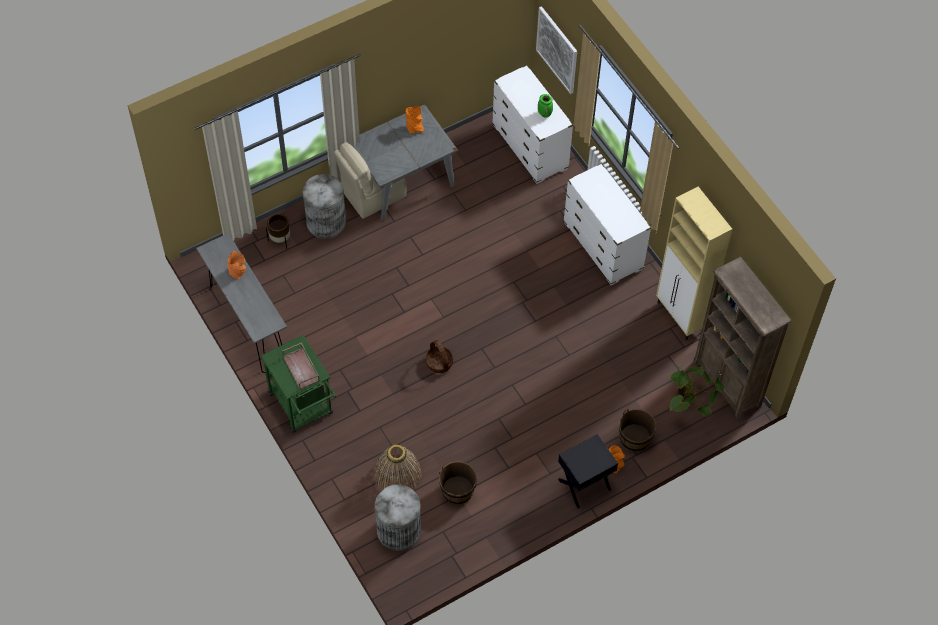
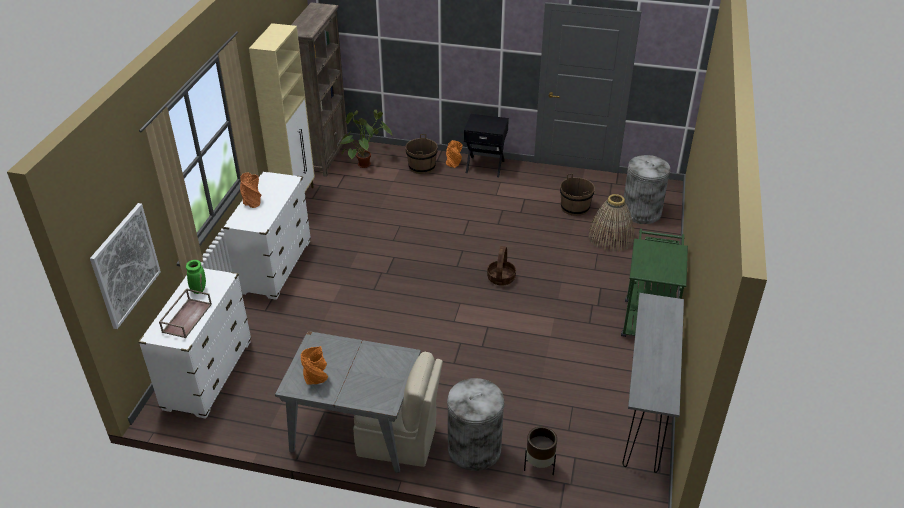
camera: 135 degrees left, 20 degrees down
(238, 272) = (650, 362): orange vase -> orange vase (252, 202)
(301, 369) = (655, 255): brown tray -> brown tray (187, 317)

